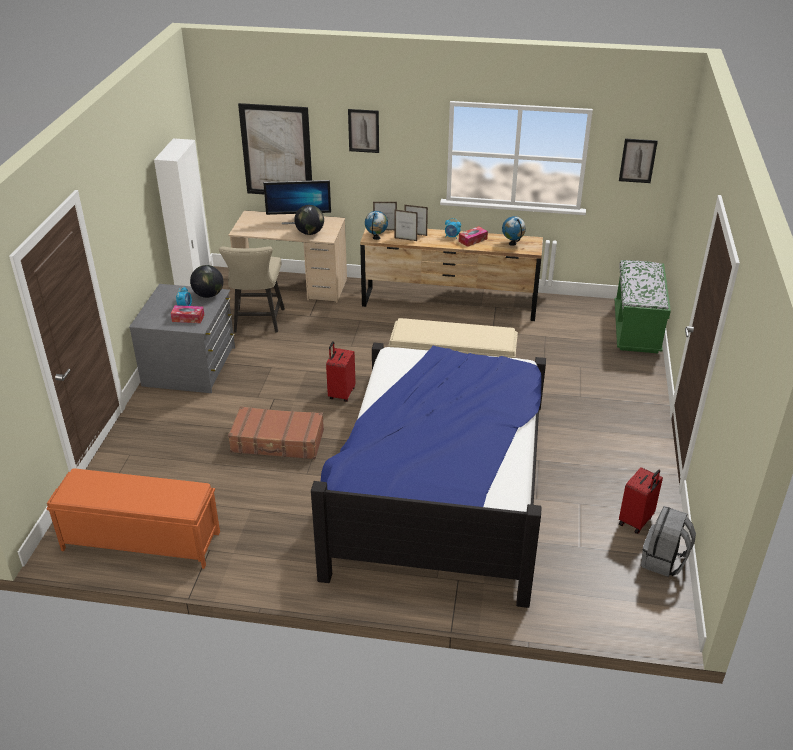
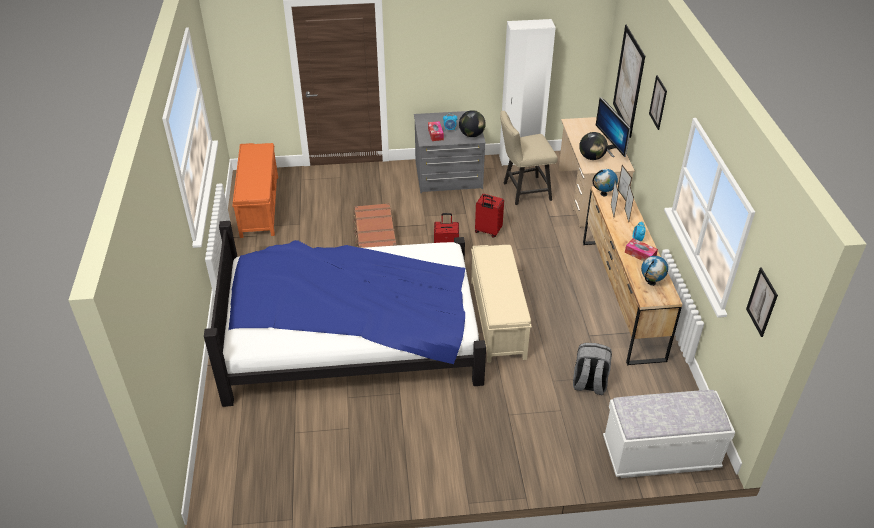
camera: 75 degrees right, 5 degrees up
(636, 329) = (660, 455): green bench -> white bench
(636, 521) = (334, 471): red suitcase -> red suitcase (487, 231)
(663, 561) = (287, 494): grey backpack -> grey backpack (589, 384)

